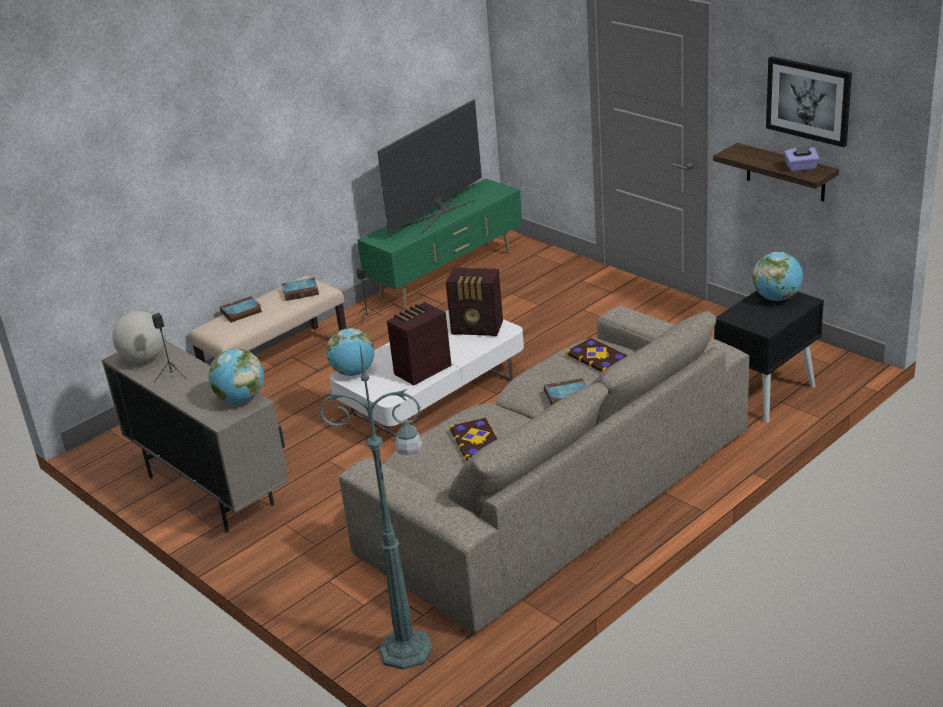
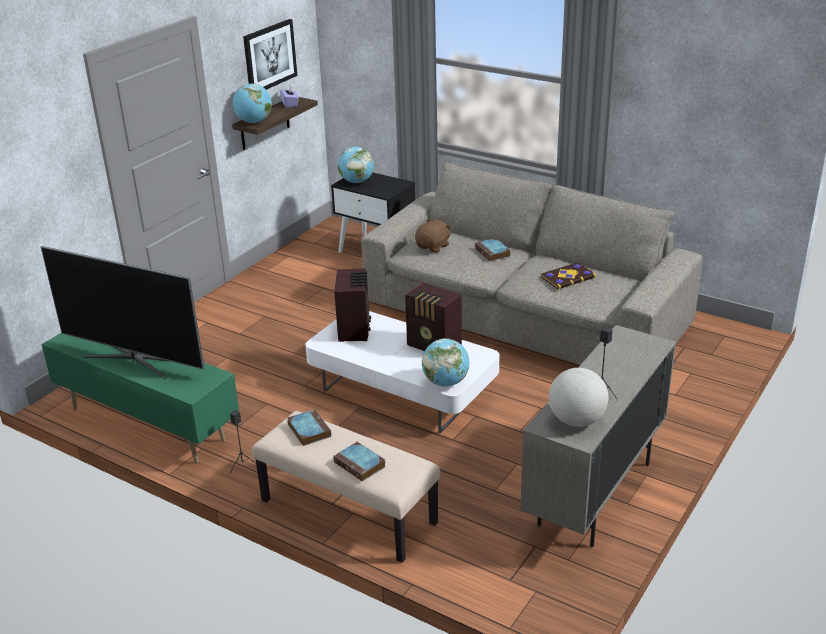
camera: 105 degrees left, 0 degrees up
(241, 399) = (621, 341): globe -> globe (254, 122)
(409, 650) = (720, 346): green floor lamp -> none
(598, 357) = (433, 246): book -> brown plush toy

